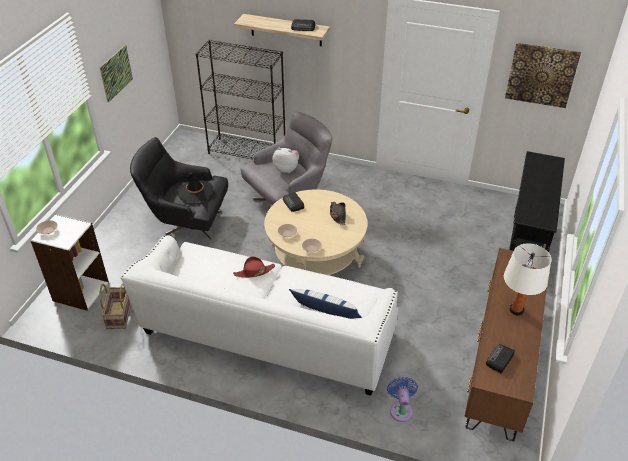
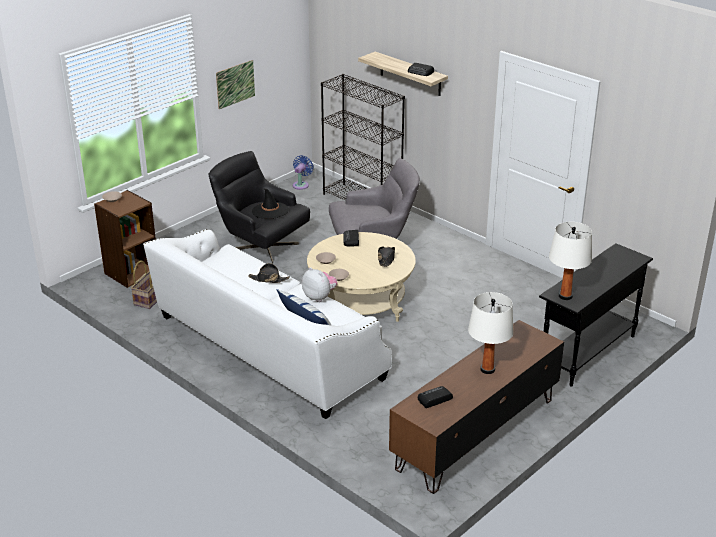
camera: 25 degrees right, 10 degrees down
(80, 291) = (131, 272): white bookcase -> brown bookcase
(254, 272) = (268, 279): red hat -> black hat
(286, 169) = (371, 213): plush toy -> plush toy (319, 297)
(401, 409) = (345, 437): blue fan -> blue fan (301, 185)
(534, 216) = (565, 296): none -> white table lamp
(541, 75) = (641, 159): picture -> none

